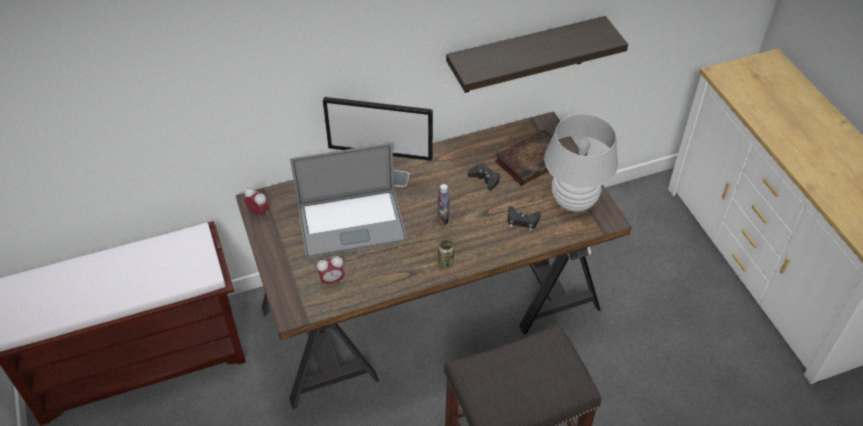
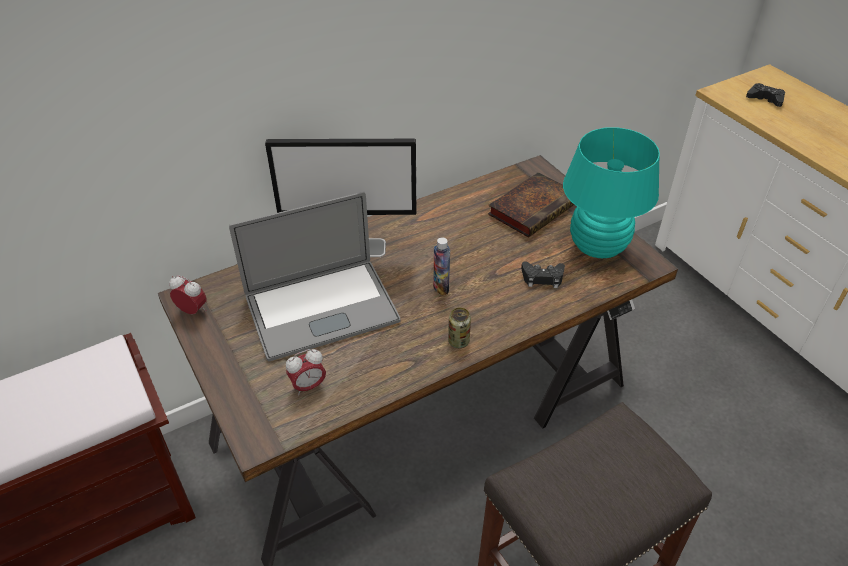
camera: 10 degrees left, 5 degrees down
(485, 179) = (481, 235): black game controller -> black game controller (765, 99)
(525, 56) = (508, 80): shelf -> none
(573, 201) = (597, 247): white table lamp -> turquoise table lamp

